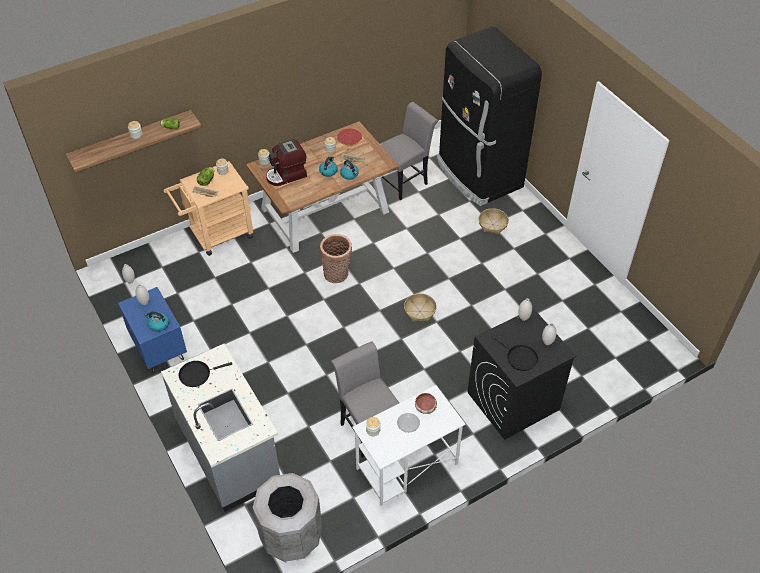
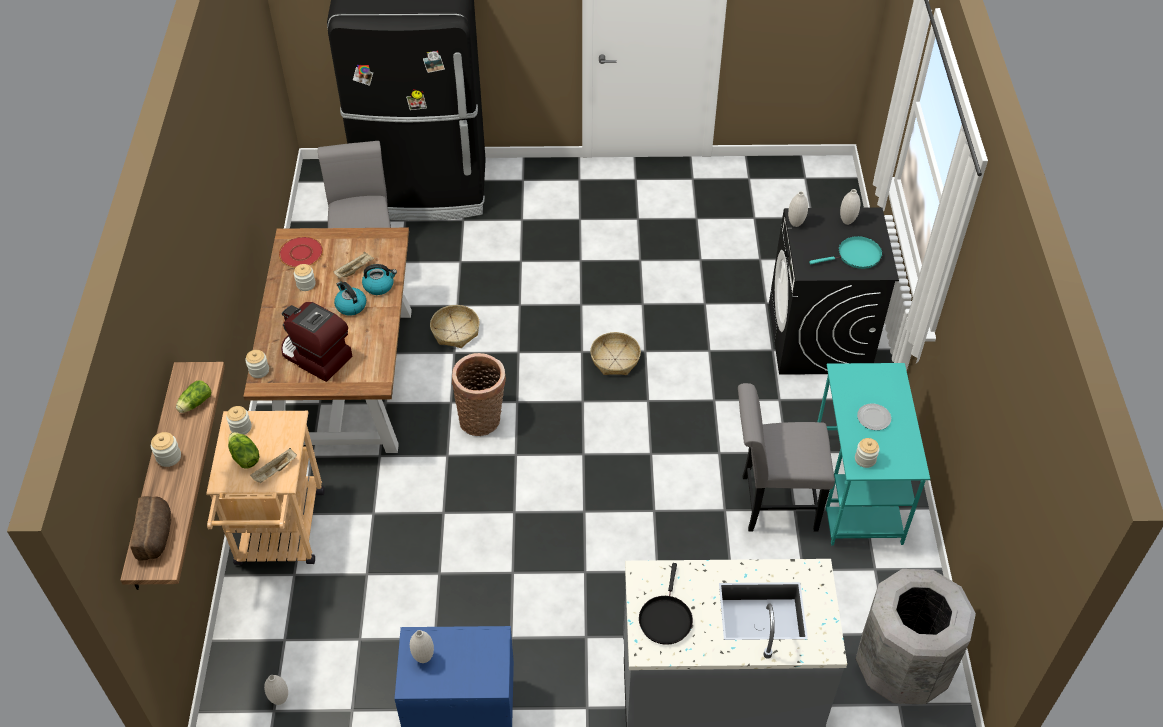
camera: 60 degrees left, 0 degrees up
(93, 152) = (157, 535): none -> bread
(158, 325) = (486, 655): kettle -> none
(286, 175) = (315, 357): coffee machine -> coffee machine turned 120 degrees clockwise
(406, 466) = (857, 489): white desk -> turquoise desk
(425, 407) = (858, 389): bowl -> none
(493, 224) = (523, 218): basket -> basket (455, 331)
(520, 358) = (856, 256): black frying pan -> turquoise frying pan

